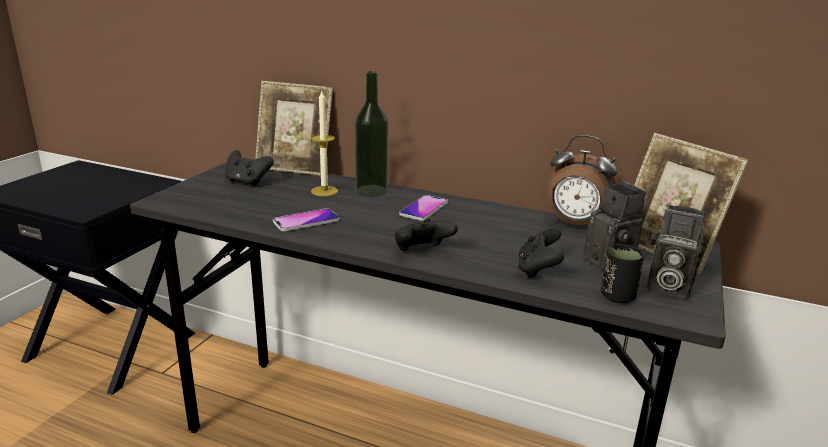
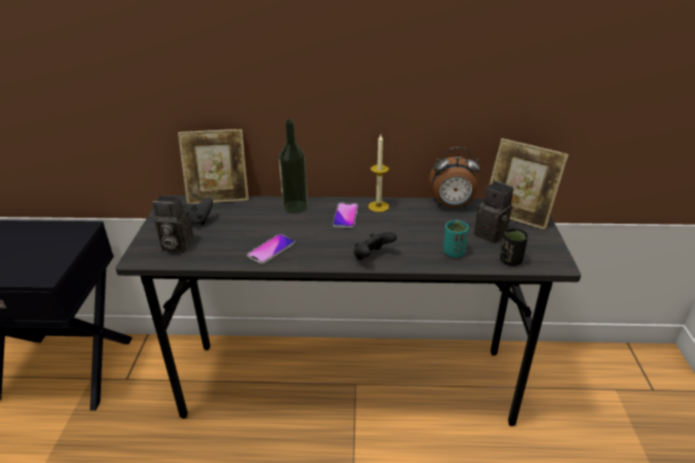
camera: 20 degrees left, 10 degrees up
(324, 191) = (261, 216): candle -> candle (378, 206)
(538, 270) = (453, 252): black game controller -> turquoise cup
(666, 288) = (533, 246): camera -> camera (175, 245)

